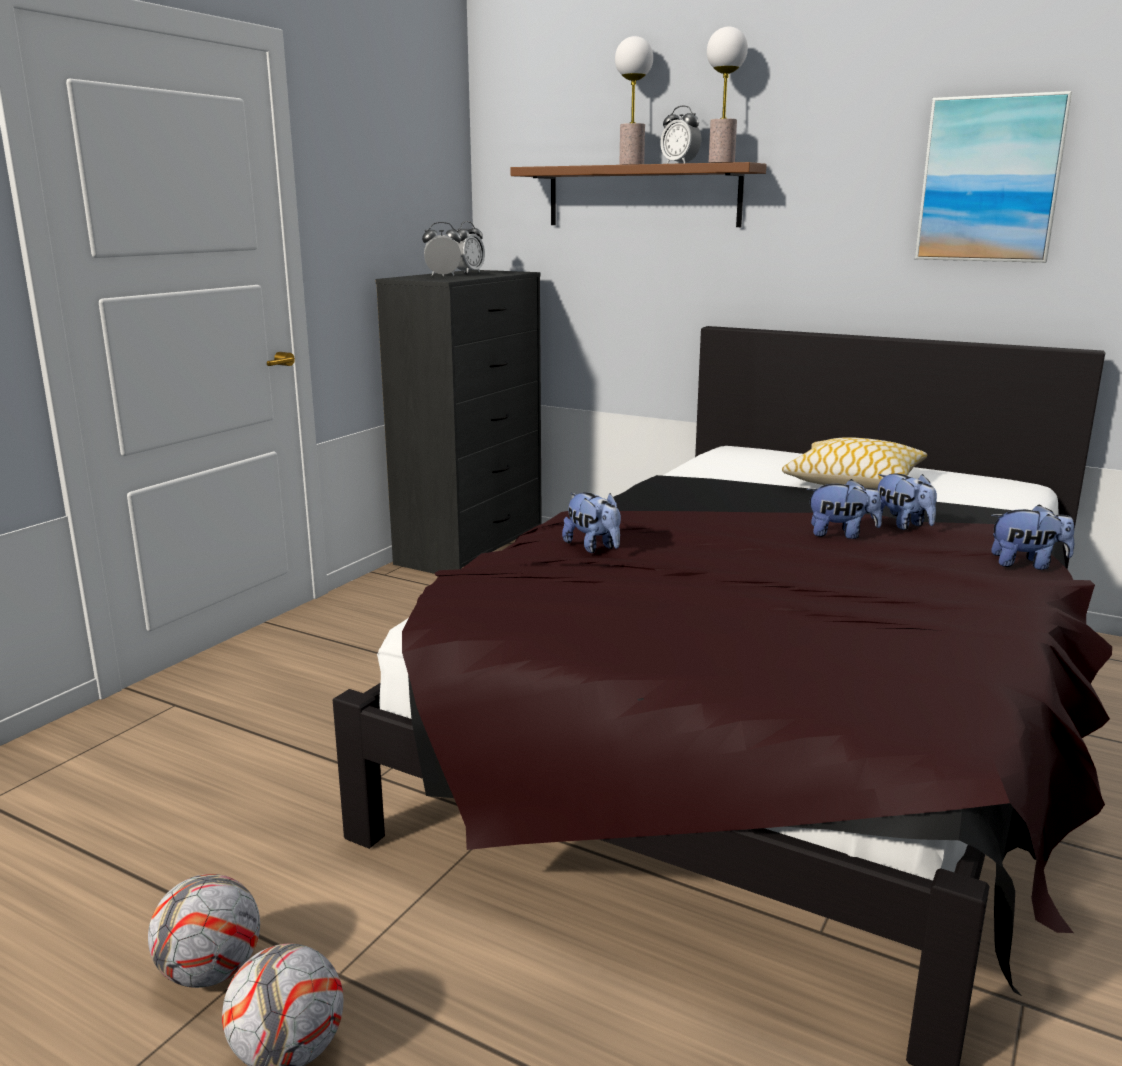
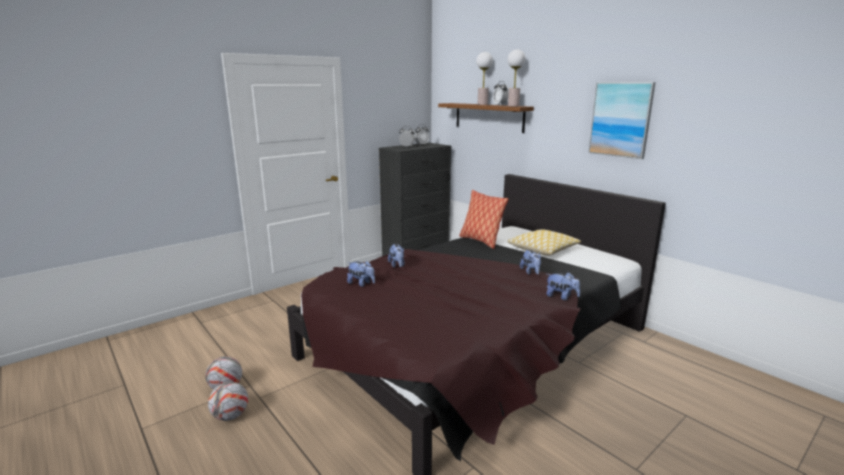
camera: 20 degrees right, 0 degrees up
(706, 479) = (481, 241): none -> pillow
(841, 534) = (499, 273): plush toy -> plush toy (361, 284)

